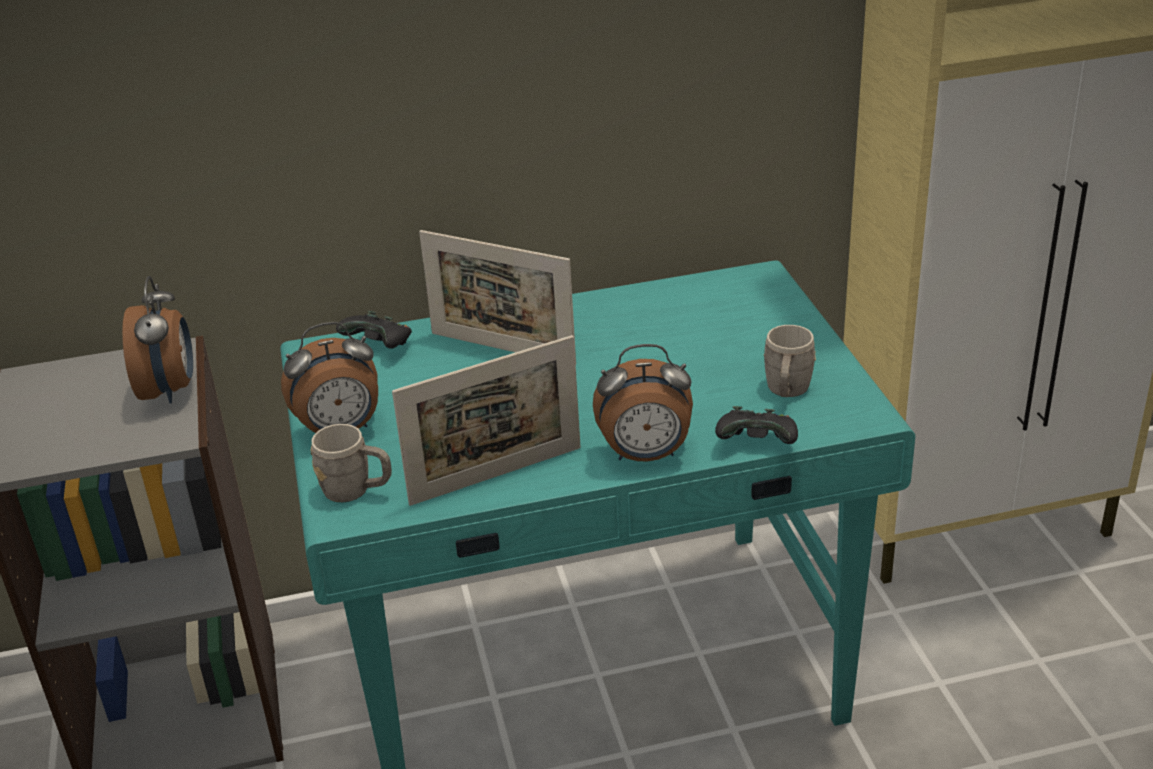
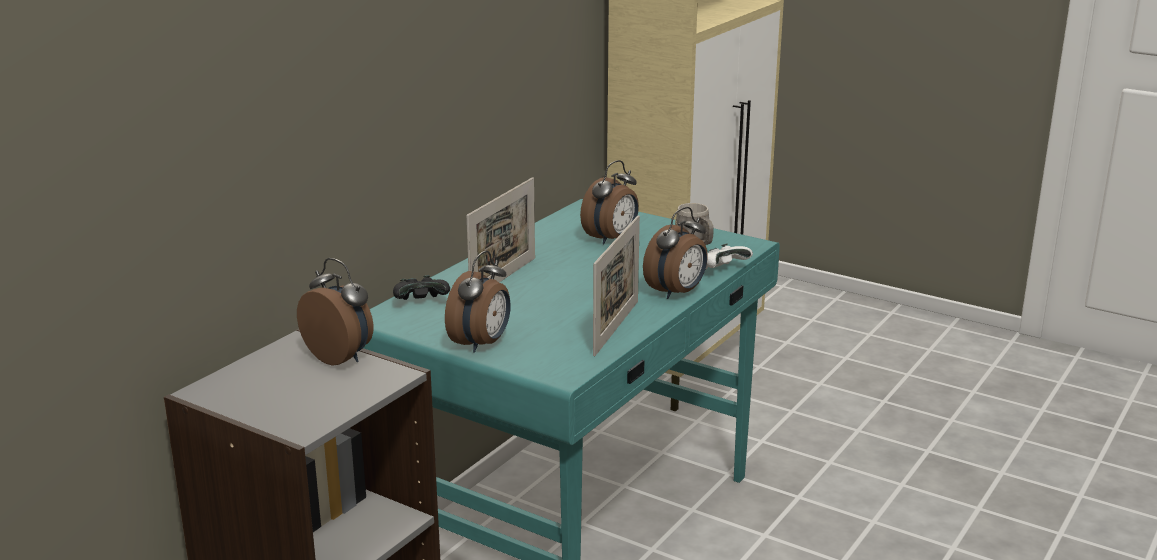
camera: 45 degrees left, 10 degrees down
(356, 491) = (550, 362): grey mug -> none
(502, 348) = (503, 279): picture frame -> picture frame turned 45 degrees counterclockwise
(707, 338) = (612, 239): none -> alarm clock
(757, 444) = (721, 270): black game controller -> white game controller

